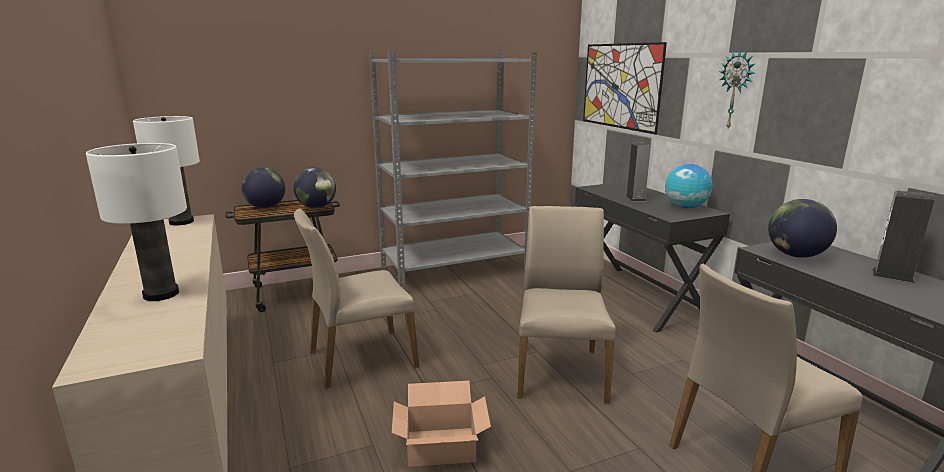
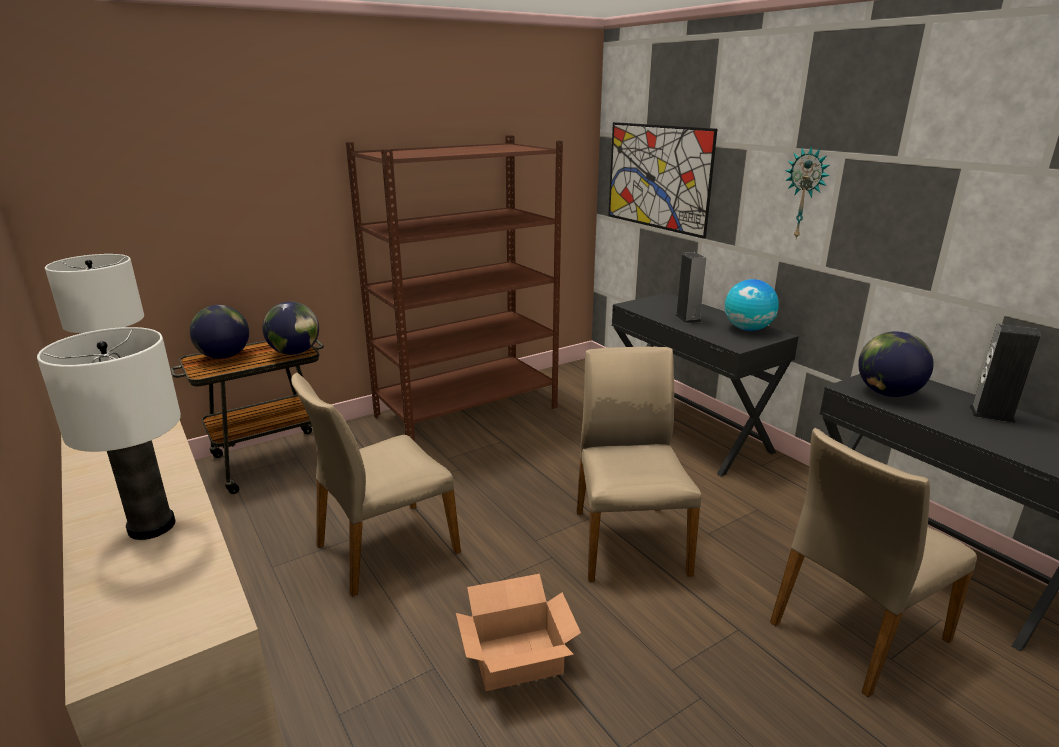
camera: 10 degrees left, 5 degrees up
(454, 270) = (467, 411): grey bookcase -> brown bookcase

